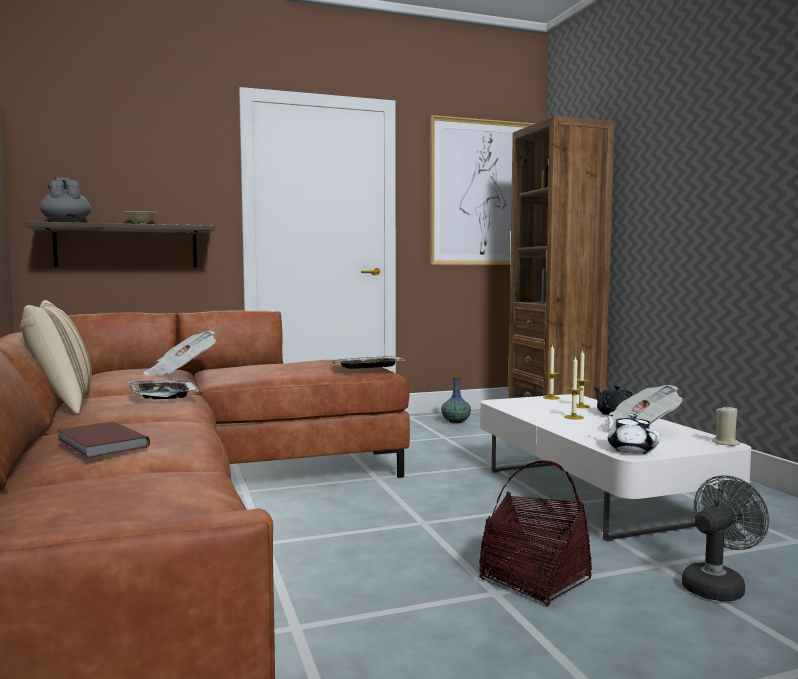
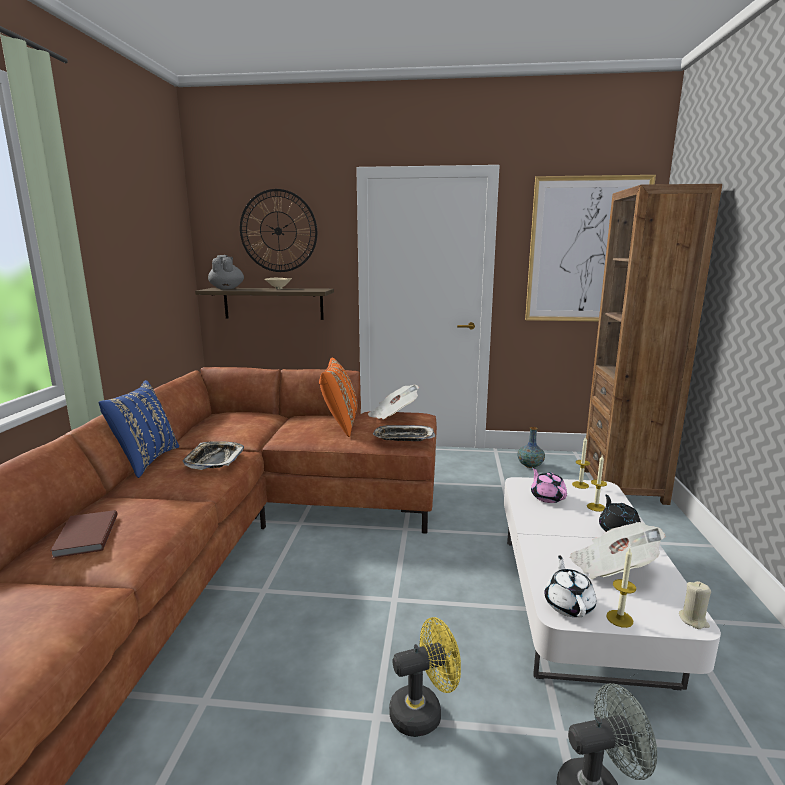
camera: 25 degrees right, 10 degrees up
(60, 405) = (145, 461): beige pillow -> blue pillow
(136, 154) = (278, 231): none -> wall clock
(181, 372) = (263, 425): newspaper -> newspaper (393, 415)
(279, 367) = (339, 425): none -> orange pillow
(533, 406) = (547, 497): none -> pink teapot
(534, 580) = (423, 711): basket -> yellow fan
(573, 417) = (568, 526): candle -> candle (619, 618)

